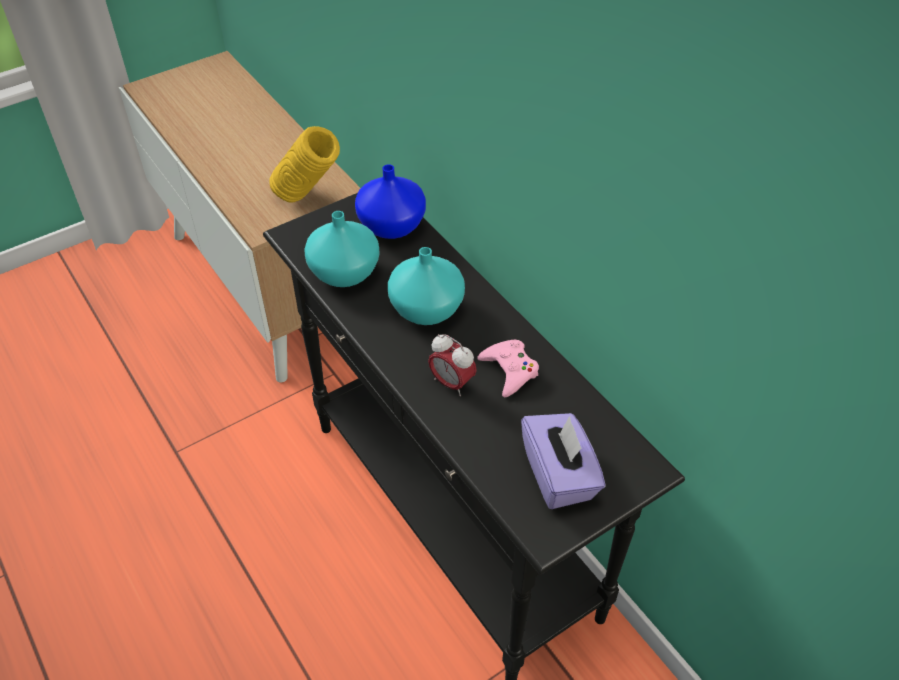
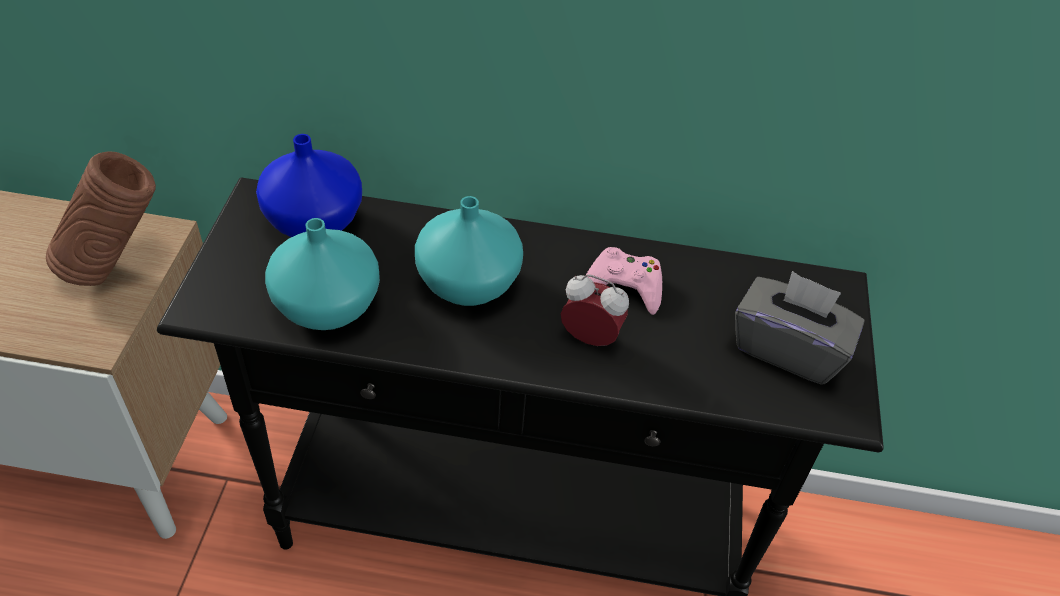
camera: 50 degrees left, 0 degrees up
(309, 199) = (117, 266): yellow vase -> brown vase
(451, 383) = (590, 338): alarm clock -> alarm clock turned 150 degrees counterclockwise
(559, 475) = (788, 348): purple tissue box -> grey tissue box

